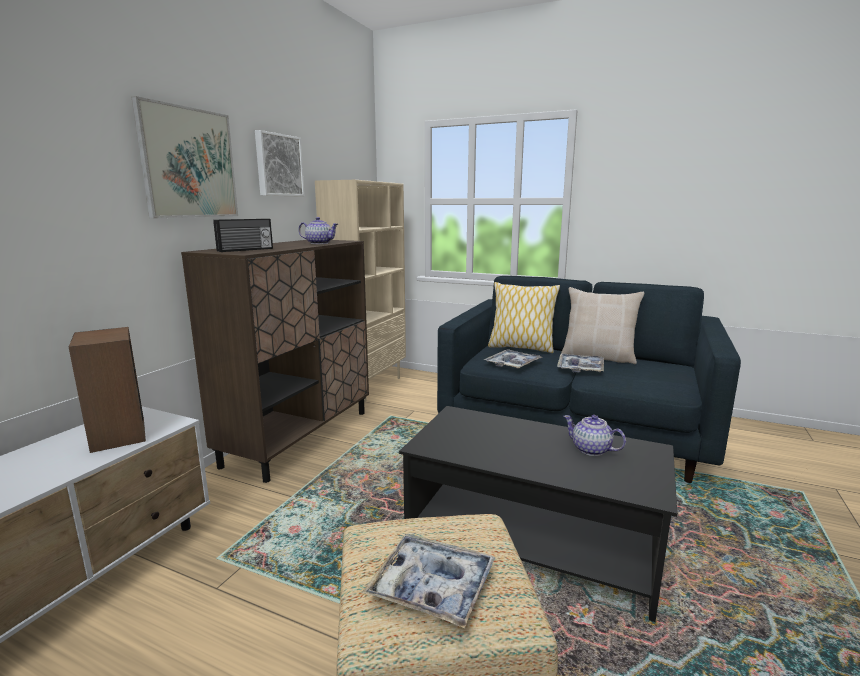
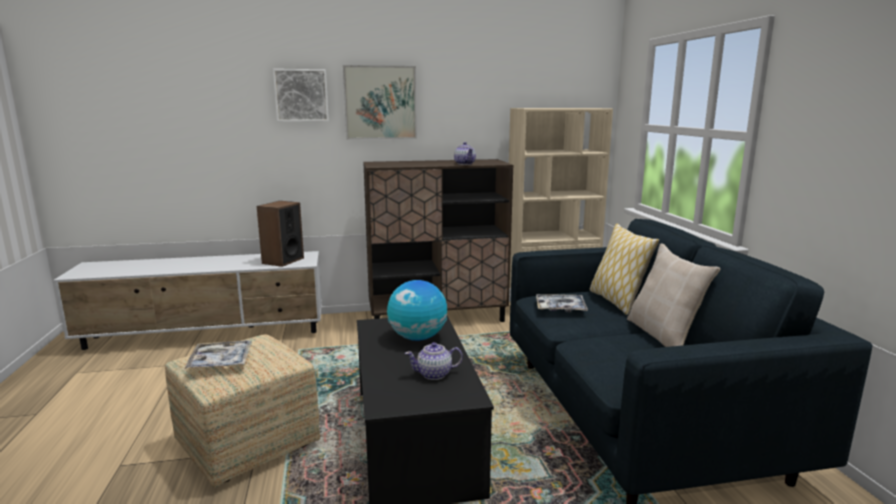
camera: 55 degrees right, 0 degrees up
(246, 250) = (392, 164): radio -> none
(278, 165) = (467, 98): picture -> picture (301, 95)
(494, 434) = (417, 338): none -> globe
(580, 368) = (607, 334): tray -> none
(591, 450) = (434, 374): teapot -> teapot turned 105 degrees counterclockwise

